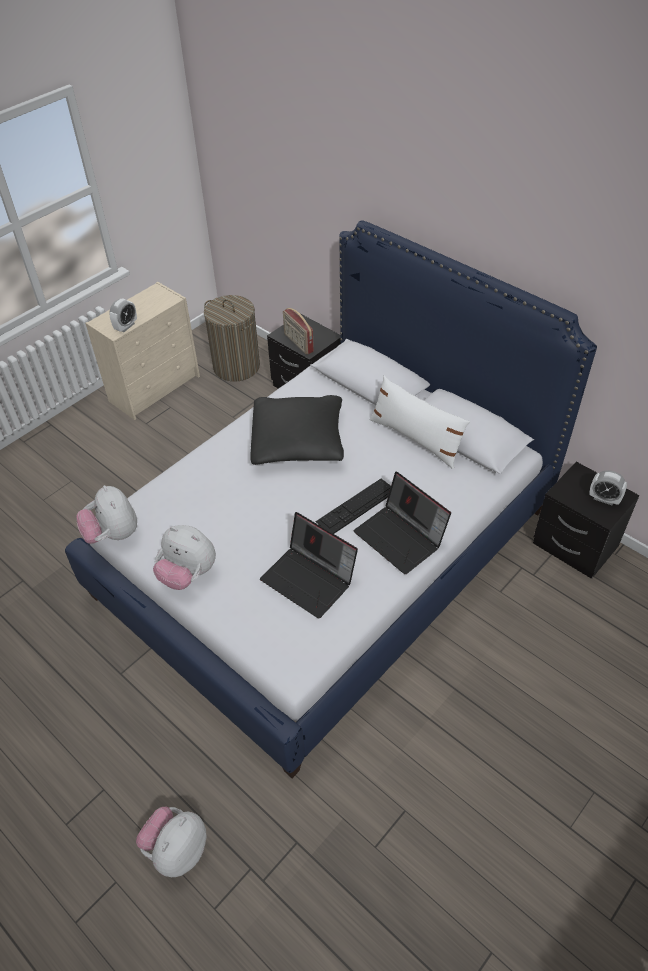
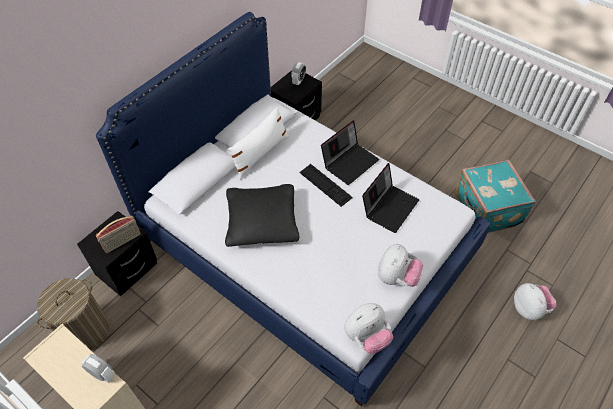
camera: 95 degrees left, 5 degrees up
(177, 849) = (529, 309): plush toy -> plush toy turned 135 degrees counterclockwise
(386, 827) = (486, 210): none -> turquoise suitcase

